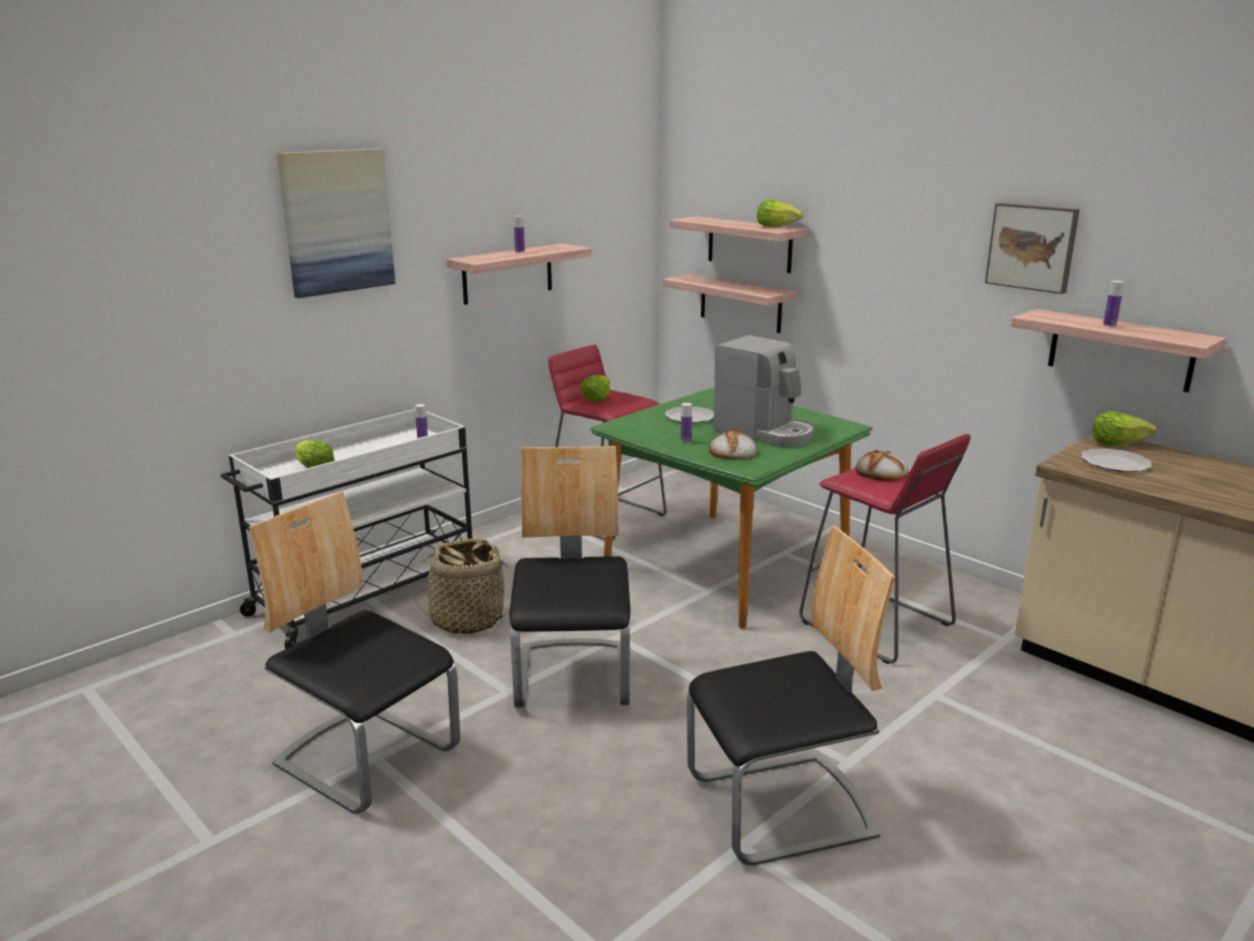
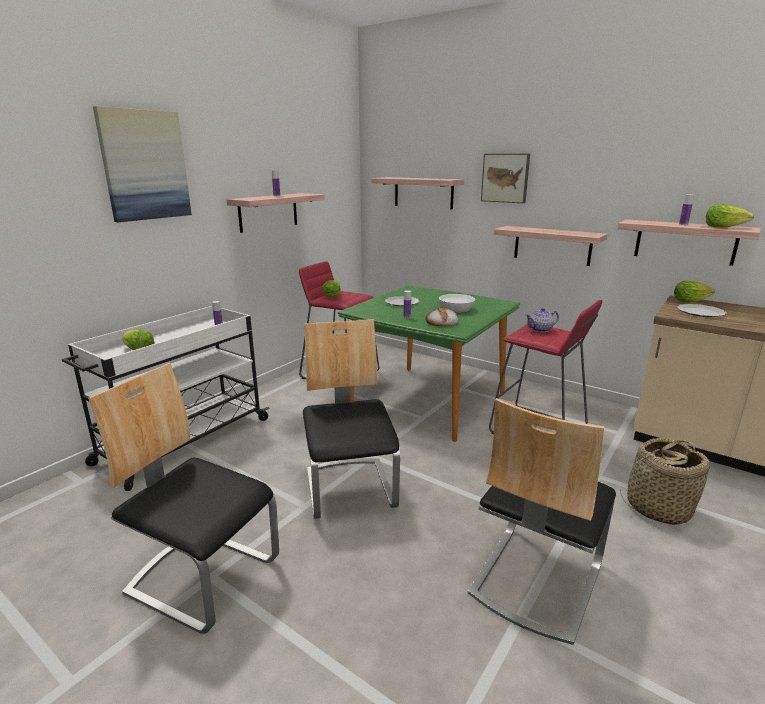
camera: 10 degrees left, 0 degrees up
(467, 620) = (262, 453): basket -> basket (657, 507)
(740, 303) = (418, 232): shelf -> shelf (552, 245)
(765, 432) = (456, 309): coffee machine -> white bowl
(777, 227) = (444, 178): lettuce -> lettuce (723, 227)
(781, 808) = (535, 578): chair -> chair turned 150 degrees clockwise
(881, 473) = (541, 330): bread -> teapot
(1032, 247) = (623, 178): picture -> picture (505, 178)

